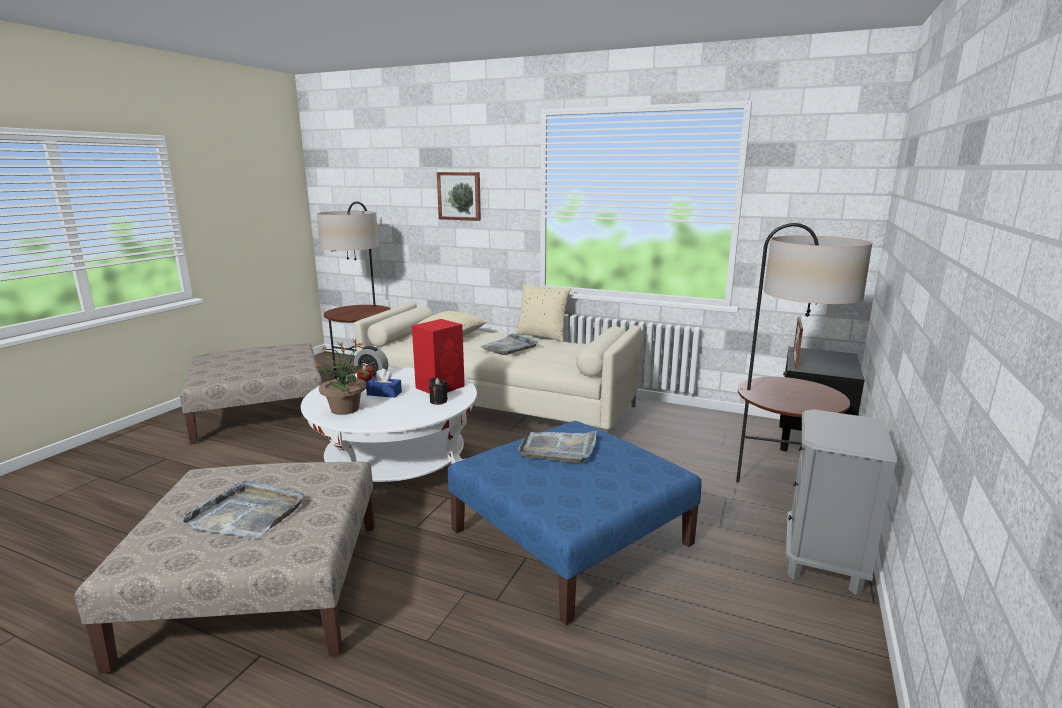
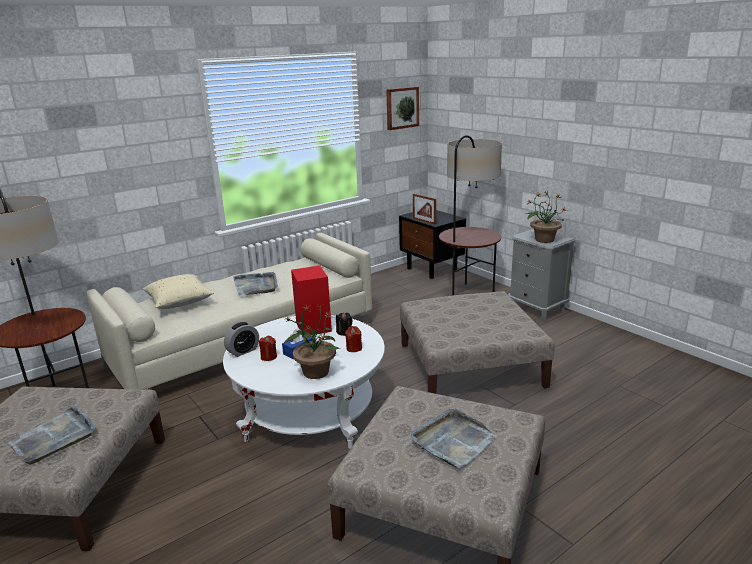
camera: 60 degrees left, 5 degrees up
(404, 413) = (354, 348): none -> red candle
(459, 196) = (115, 156): picture -> picture (402, 108)
(542, 336) = (245, 270): beige pillow -> none
(558, 448) = (446, 315): grey tray -> grey tray (54, 438)
(571, 536) = (469, 364): blue ottoman -> beige ottoman
(834, 433) = (544, 239): none -> potted plant

